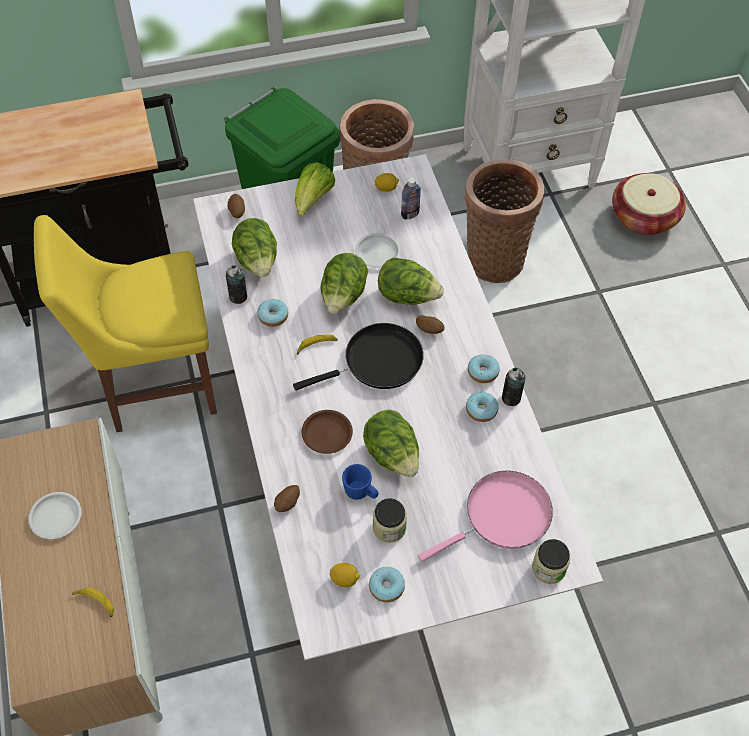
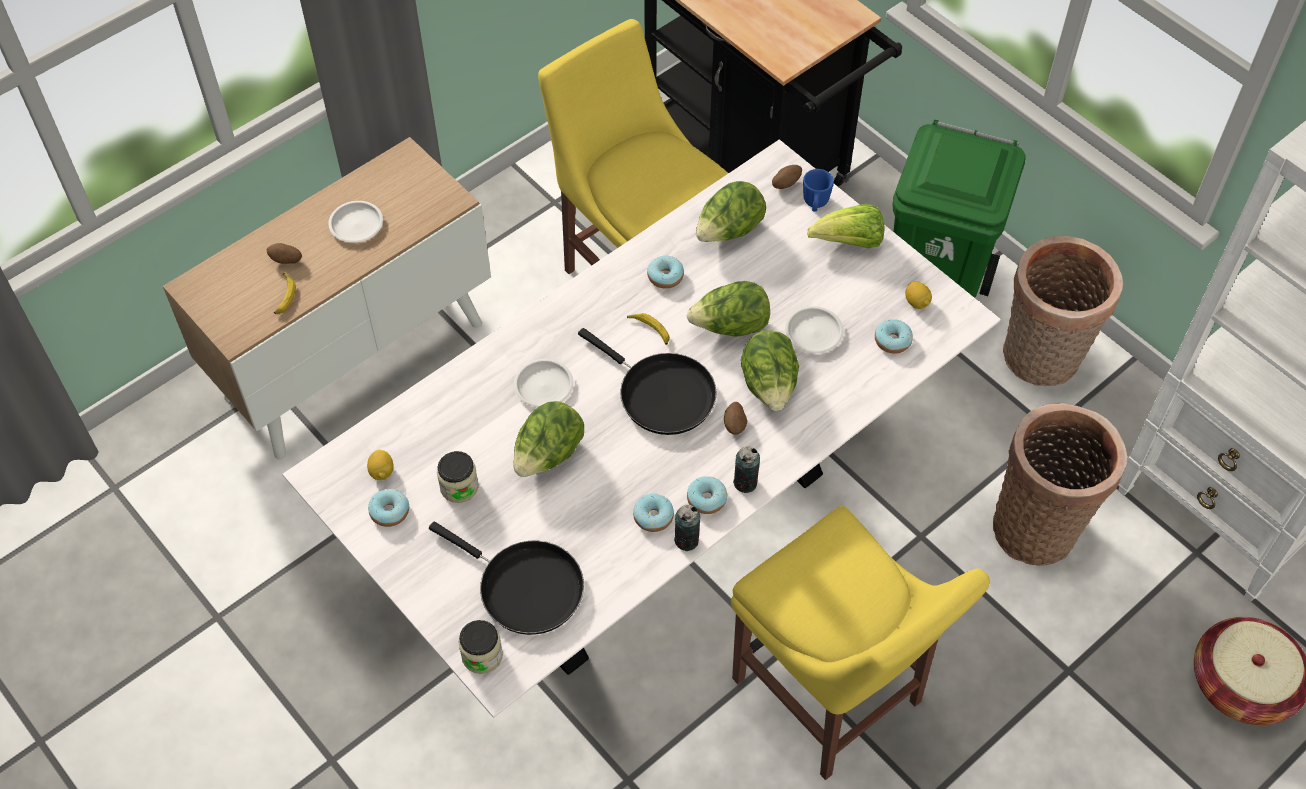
camera: 65 degrees right, 0 degrees up
(238, 297) = (672, 236): can -> can (745, 483)
(288, 503) = (444, 387): potato -> potato (286, 260)
(327, 434) = (543, 386): brown plate -> white plate
(361, 493) = (488, 445): blue mug -> blue mug (815, 204)
(410, 214) = (892, 341): bottle -> donut
(502, 516) = (525, 587): pink frying pan -> black frying pan
(561, 422) = (832, 697): none -> yellow chair

